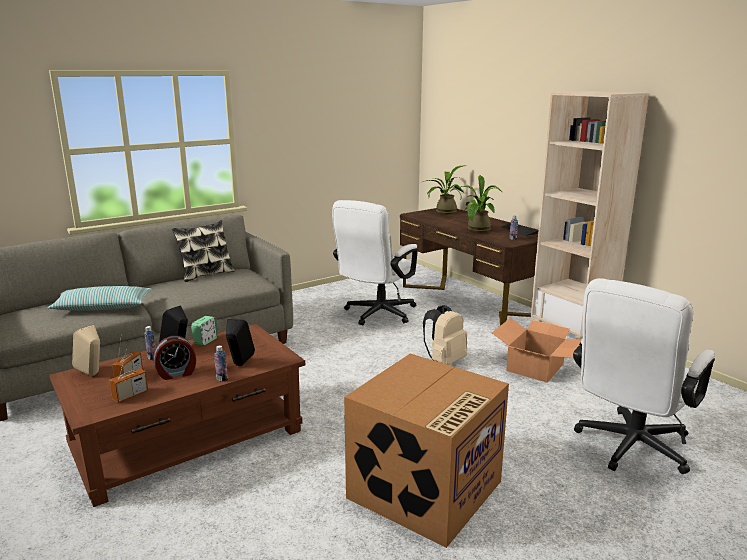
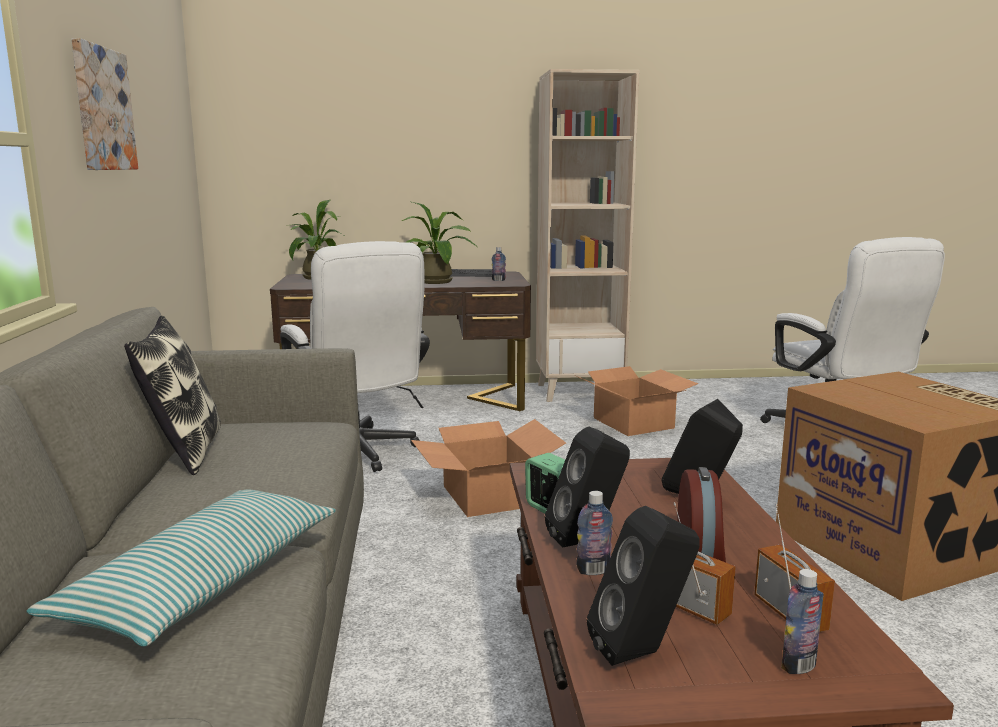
camera: 60 degrees left, 5 degrees down
(93, 375) = (642, 653): beige speaker -> black speaker
(222, 379) = (753, 519): bottle -> bottle (798, 666)
(303, 120) = (102, 109): none -> picture
(361, 356) = (487, 496): none -> cardboard box
(444, 361) = (566, 455): beige backpack -> none

